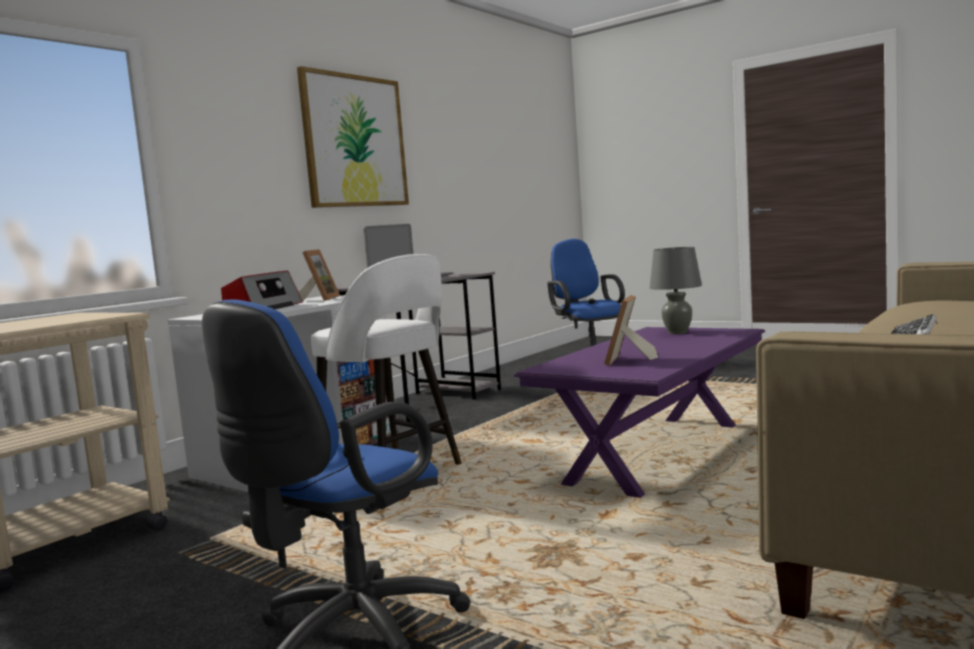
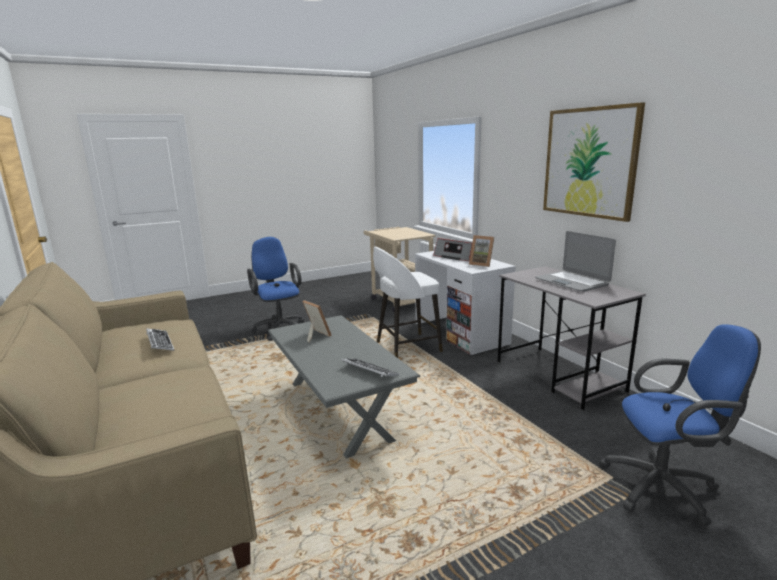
camera: 115 degrees right, 10 degrees up
(656, 453) = (338, 409): purple coffee table -> grey coffee table
(677, 332) = (369, 371): grey table lamp -> keyboard

